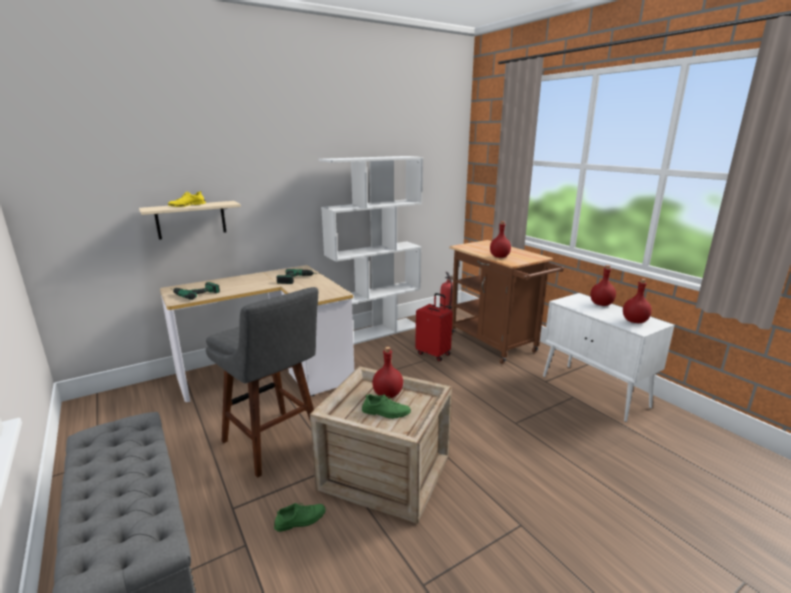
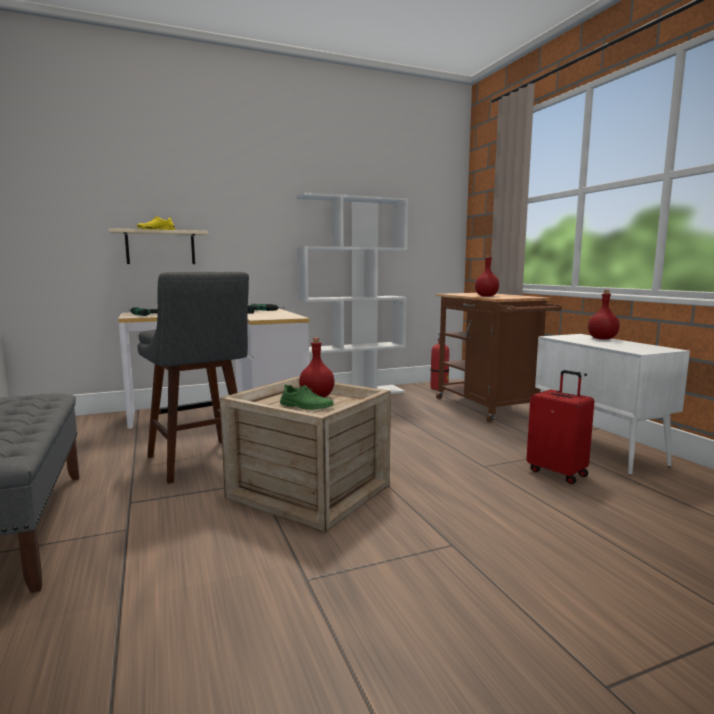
camera: 10 degrees right, 10 degrees down
(300, 520) = (195, 517): green shoe -> none
(433, 354) = (411, 411): red suitcase -> red suitcase (558, 472)
(634, 321) = (637, 347): red bottle -> none

